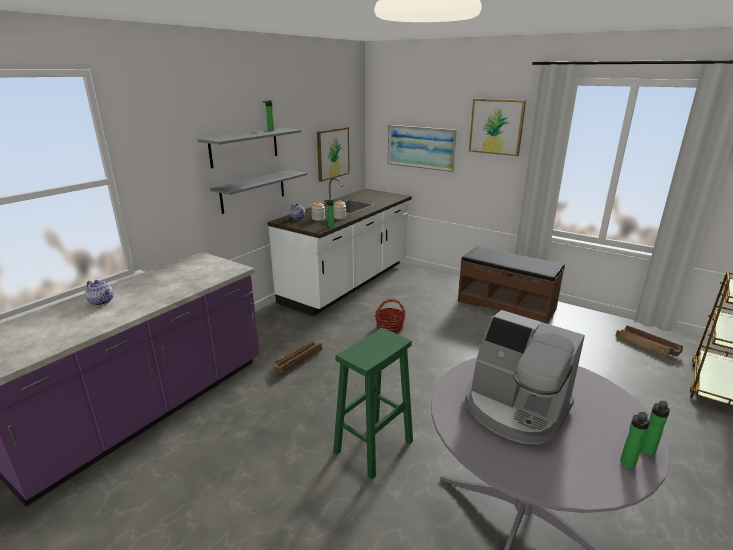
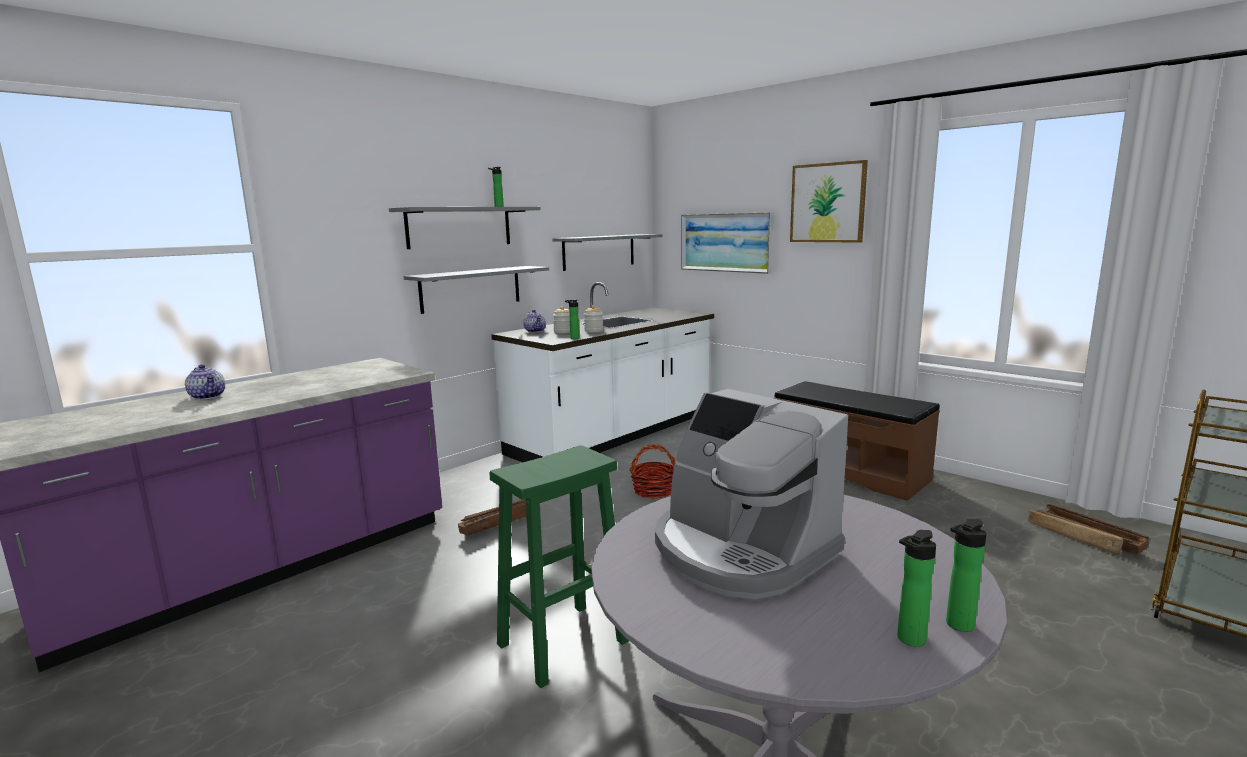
camera: 10 degrees right, 10 degrees down
(332, 153) = (599, 251): picture -> grey shelf

